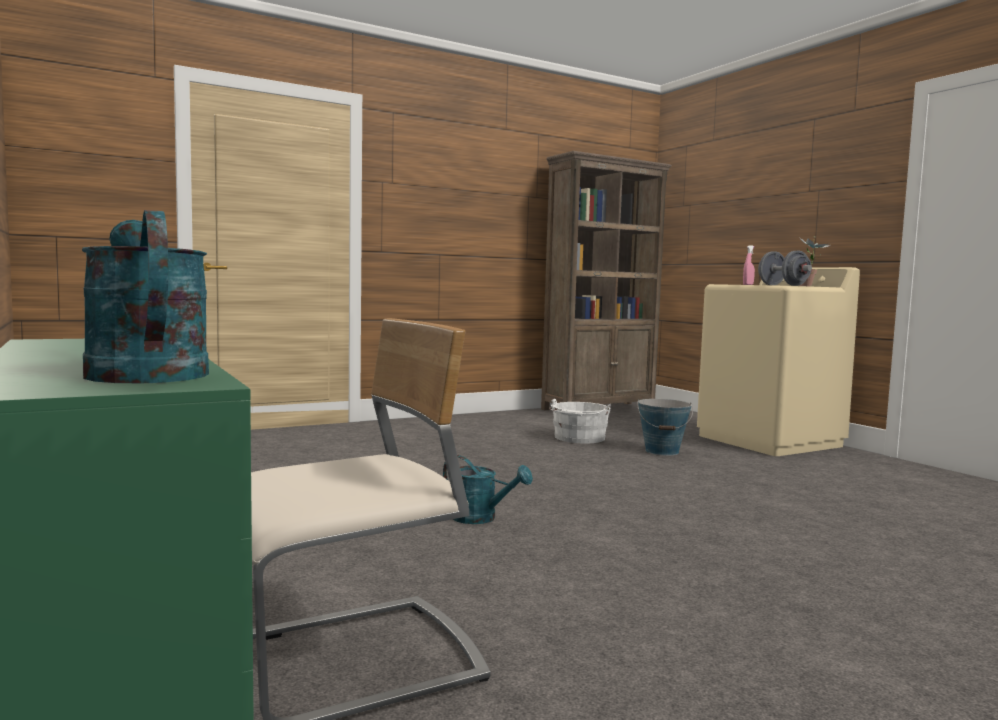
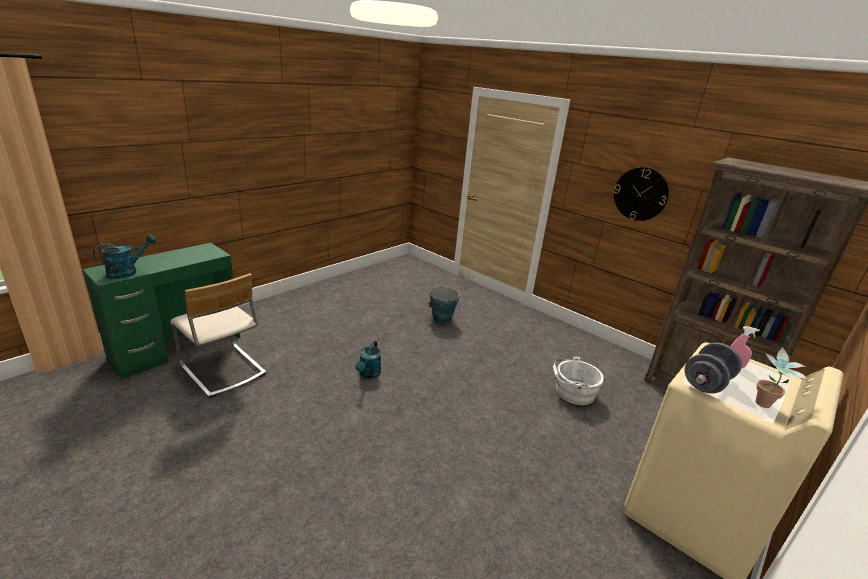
camera: 70 degrees right, 20 degrees up
(475, 210) = (640, 194): none -> wall clock
(662, 451) = (572, 437): bucket -> bucket (442, 318)

